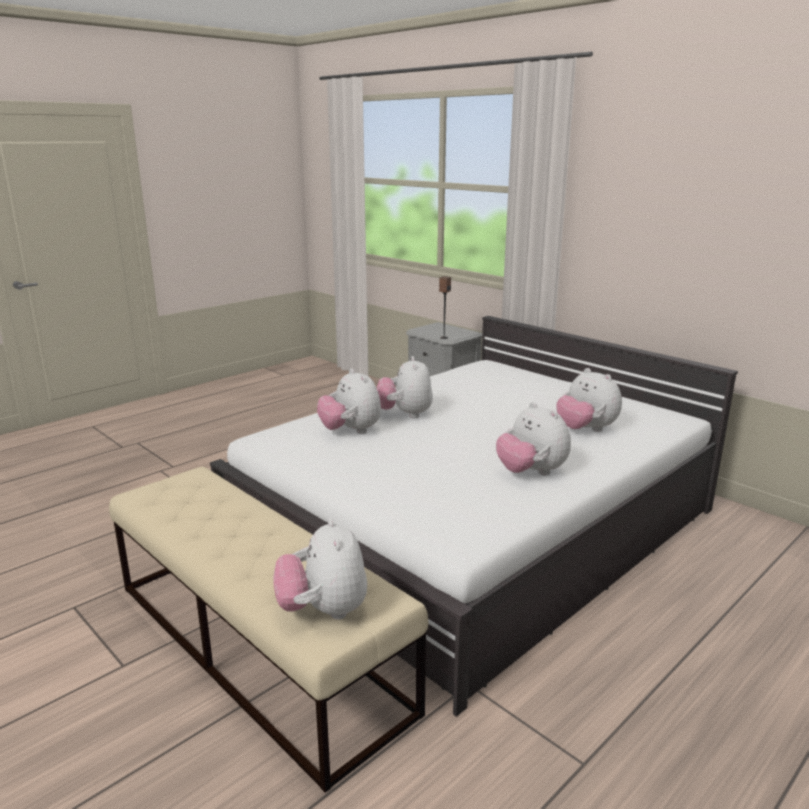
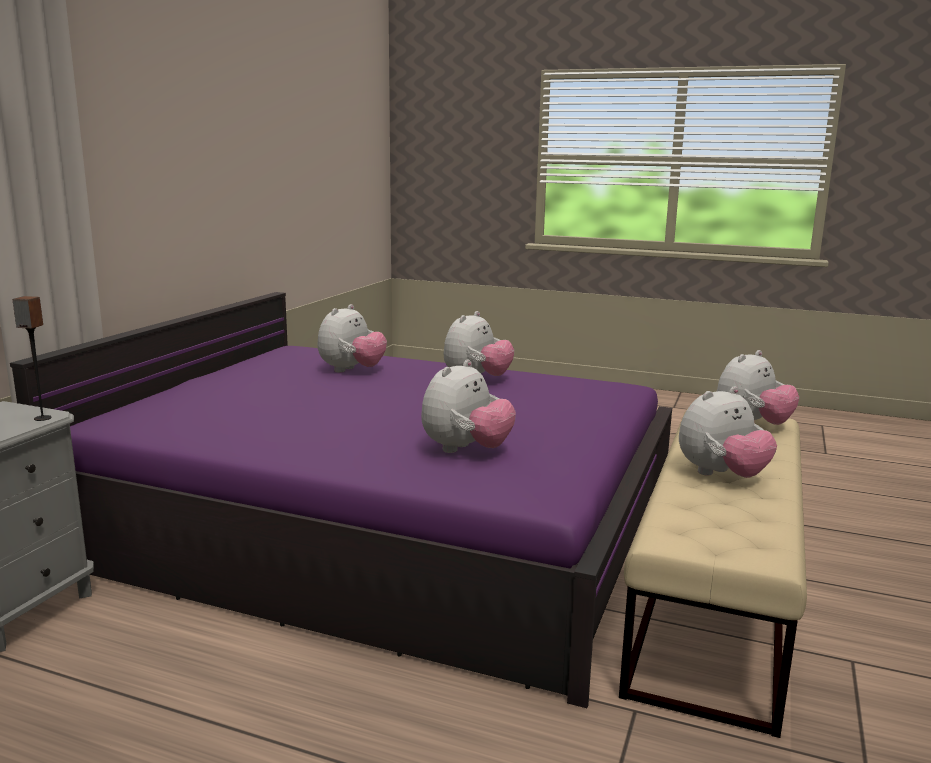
camera: 115 degrees left, 5 degrees down
(405, 414) = (373, 437): plush toy -> plush toy (721, 475)
(476, 524) = (384, 527): white bed -> purple bed

